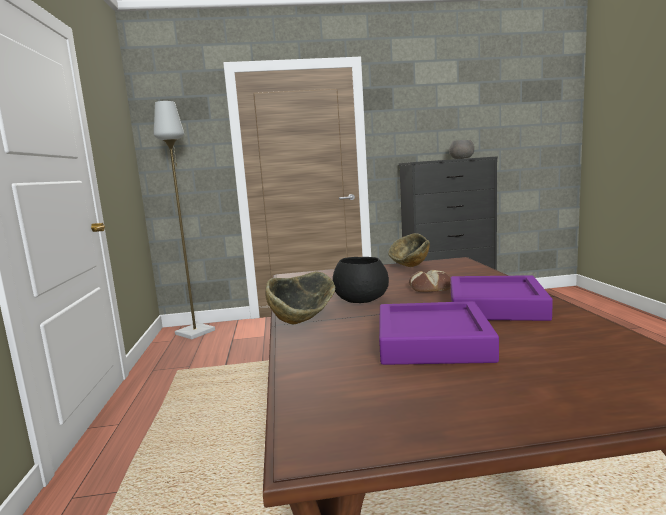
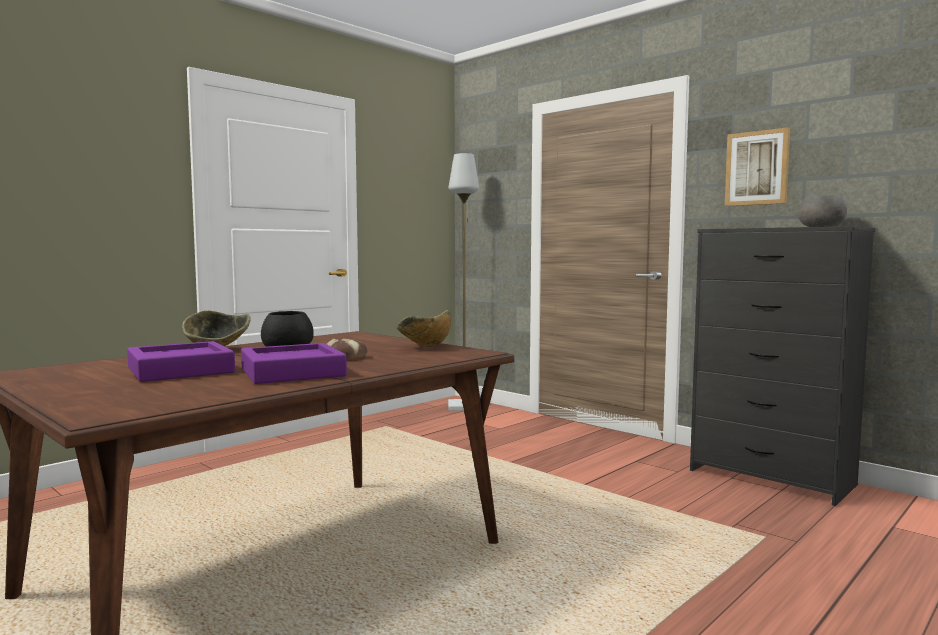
camera: 50 degrees right, 5 degrees down
(411, 123) = (757, 168): none -> picture

